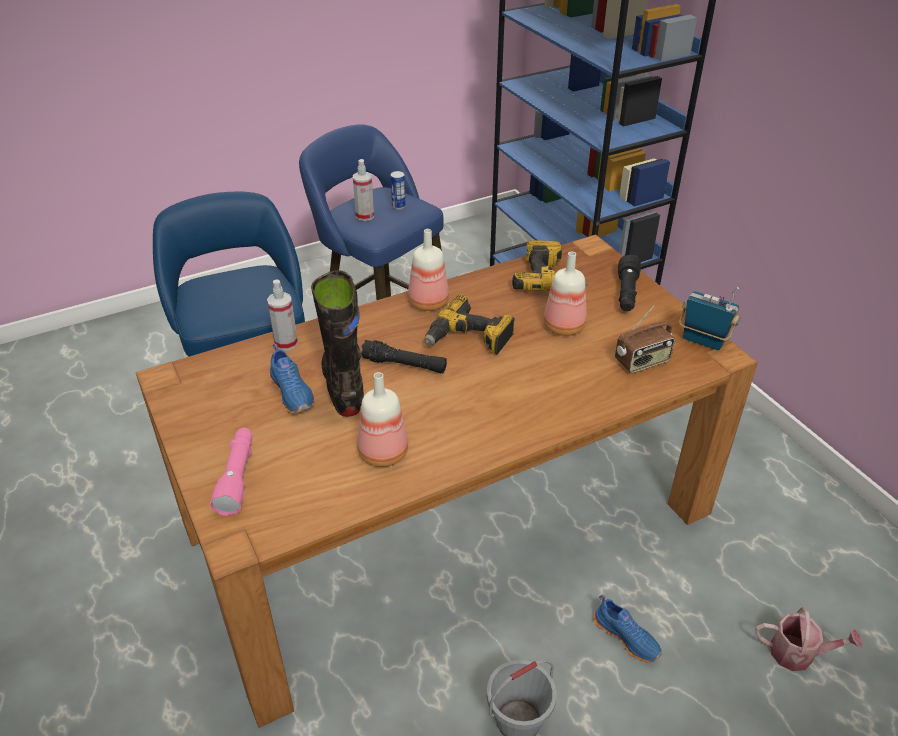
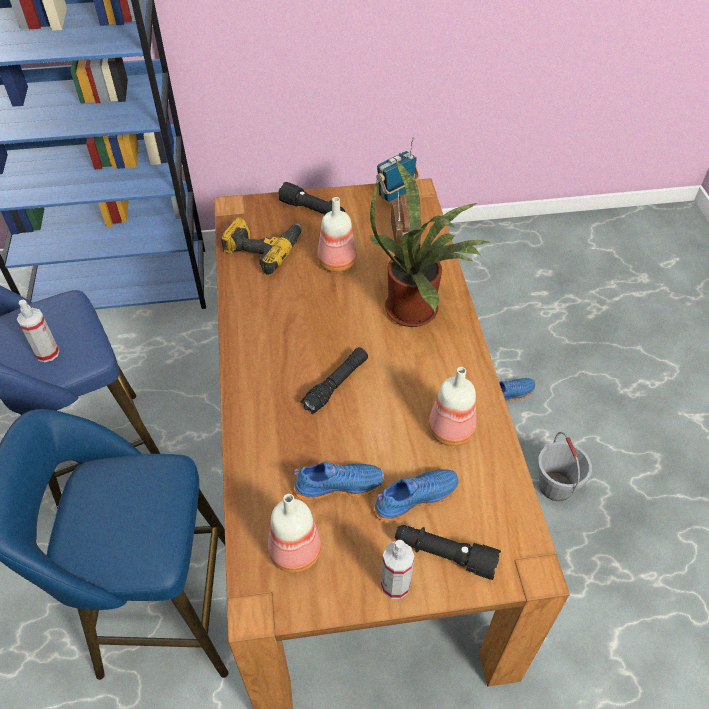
camera: 70 degrees left, 10 degrees up
(237, 477) = (444, 554): pink flashlight -> black flashlight
(286, 343) = (252, 475): spray bottle -> spray bottle (395, 585)
(294, 444) = (414, 497): none -> blue shoe
(343, 388) = (349, 440): black boot -> none
(398, 206) = (51, 319): can -> none
(427, 303) = (249, 342): bottle -> bottle (295, 553)
(469, 339) = (322, 328): power drill -> none
(535, 395) = (417, 309): none -> potted plant
(798, 653) = (543, 313): watering can -> none

